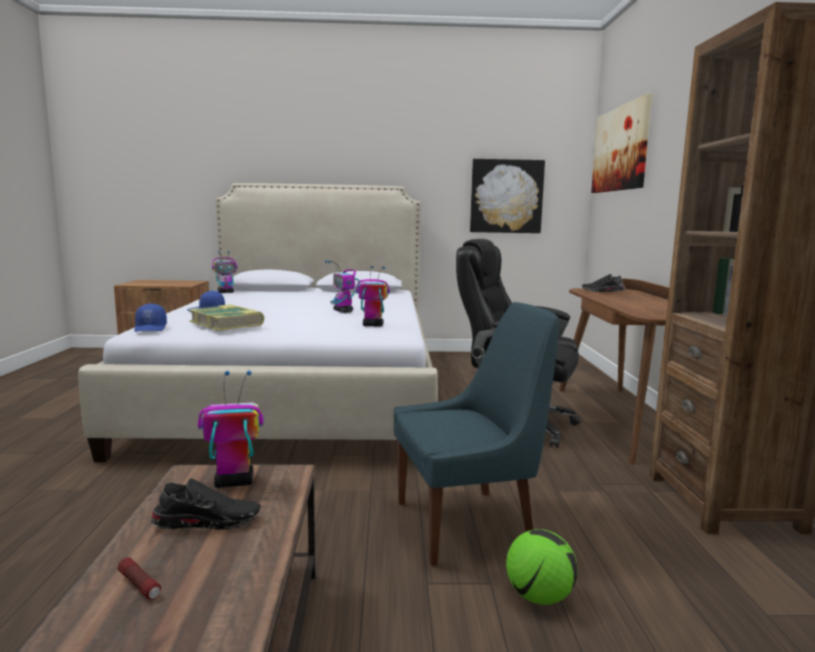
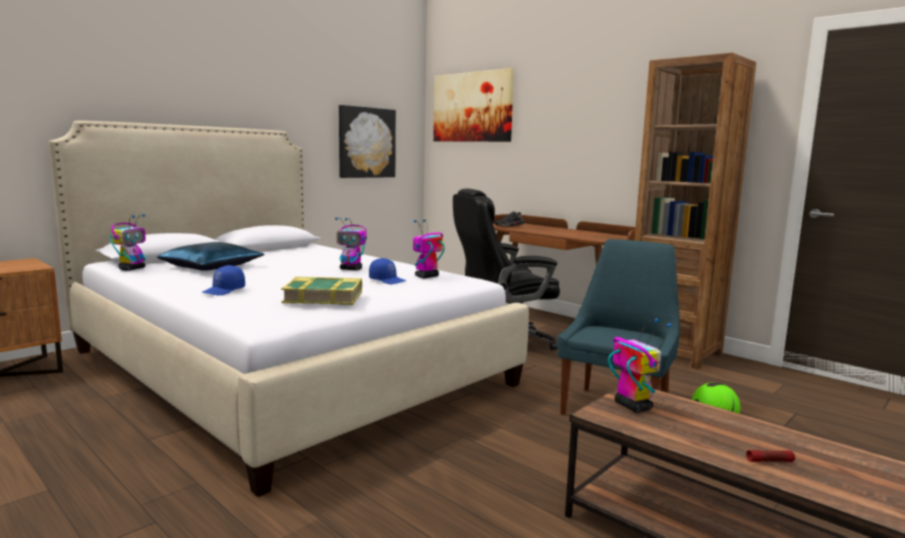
camera: 45 degrees left, 0 degrees up
(151, 328) = (267, 317): blue cap -> blue cap (387, 280)
(208, 521) = (691, 426): black shoe -> none
(233, 482) = (632, 406): toy robot -> toy robot turned 120 degrees clockwise
(269, 297) = (212, 267): none -> blue pillow

